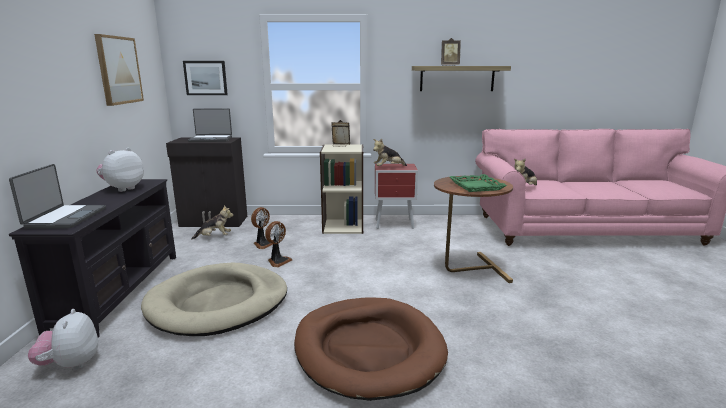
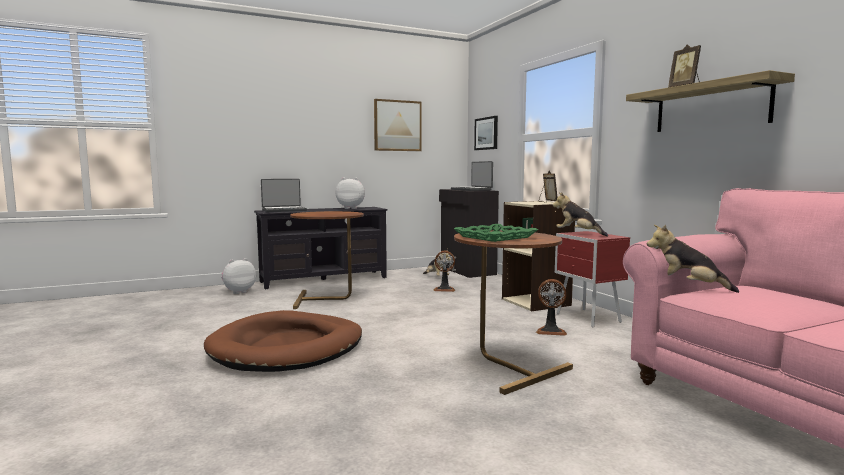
camera: 65 degrees right, 10 degrees down
(219, 303) = (328, 300): beige dog bed -> brown side table
(278, 261) = (417, 299): fan -> fan (551, 331)

